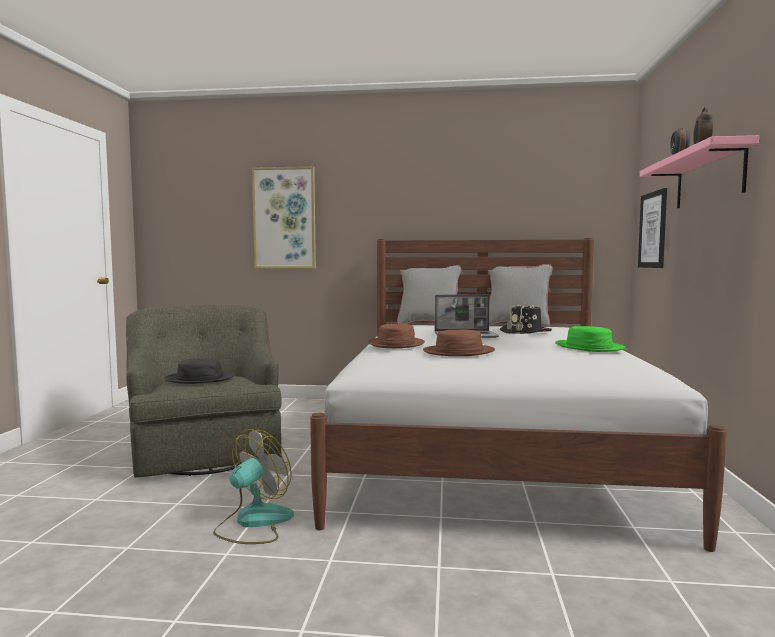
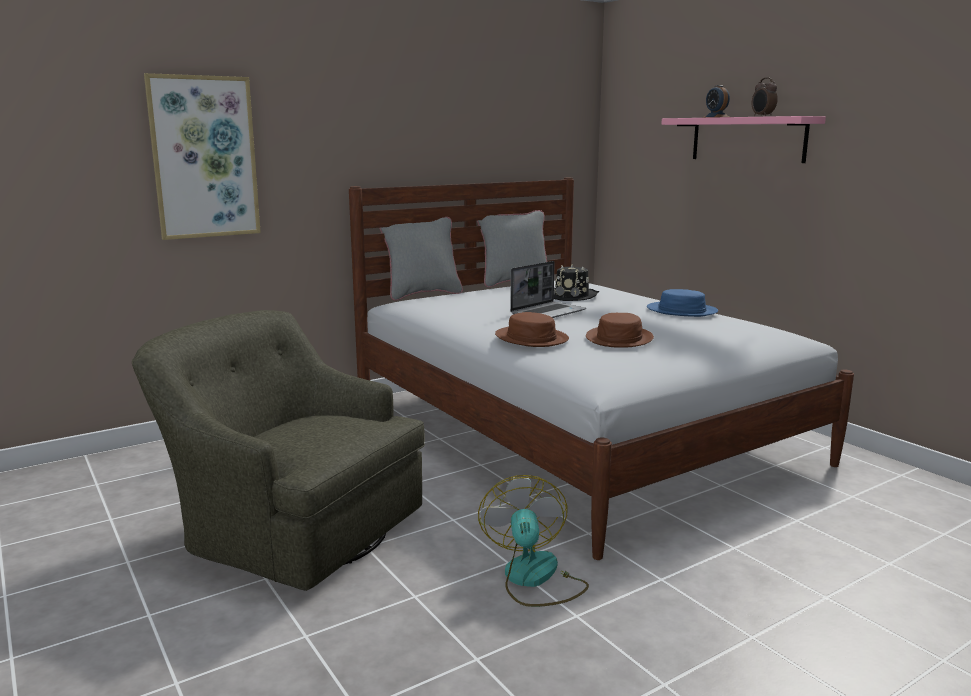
camera: 40 degrees left, 10 degrees up
(200, 378) = (314, 432): black hat -> none
(588, 347) = (681, 311): green hat -> blue hat
(653, 230) = (645, 173): picture -> none

